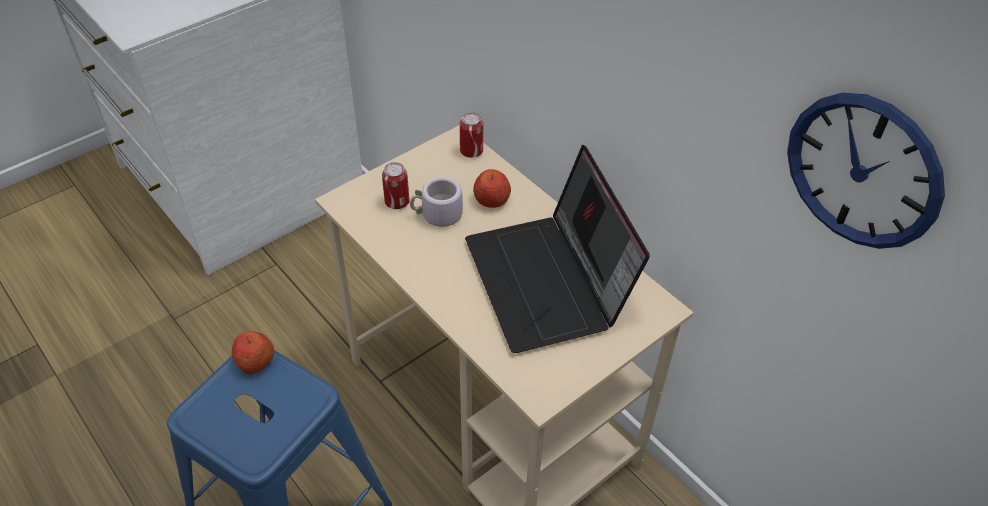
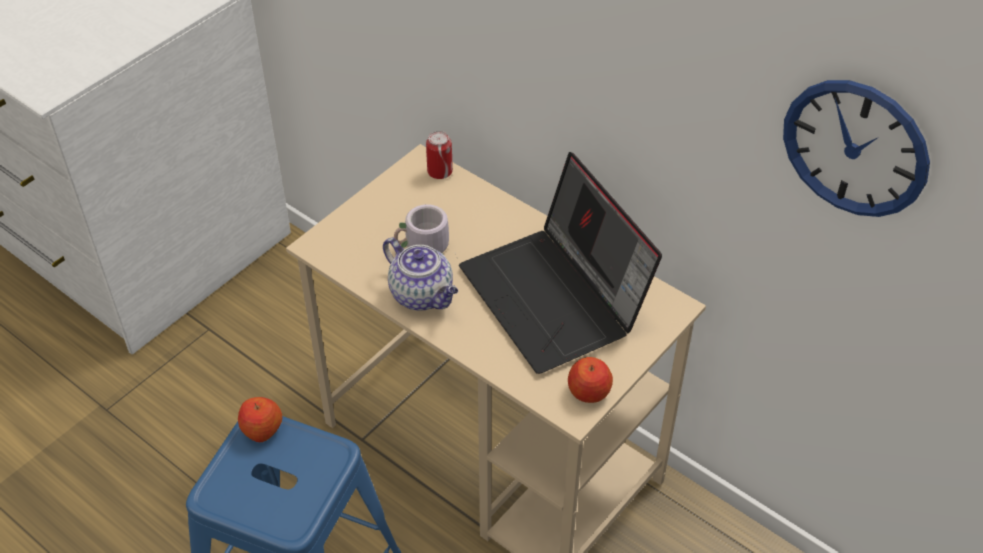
camera: 10 degrees left, 0 degrees up
(397, 202) = (375, 238): can -> none
(425, 260) = (423, 295): none -> teapot
(491, 200) = (475, 222): apple -> apple (589, 392)

